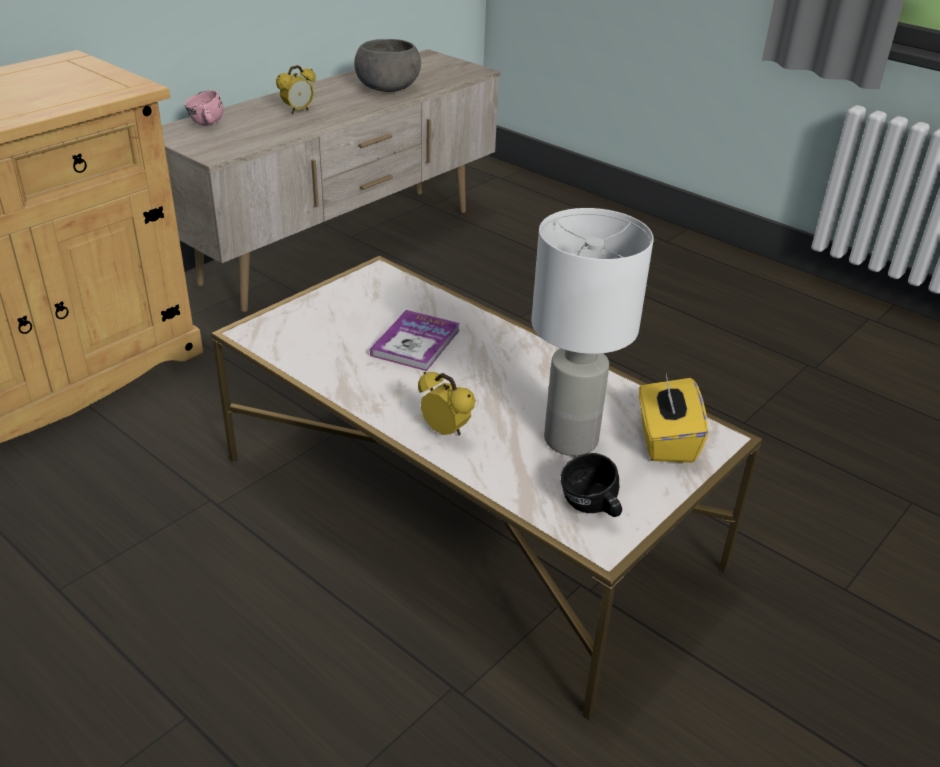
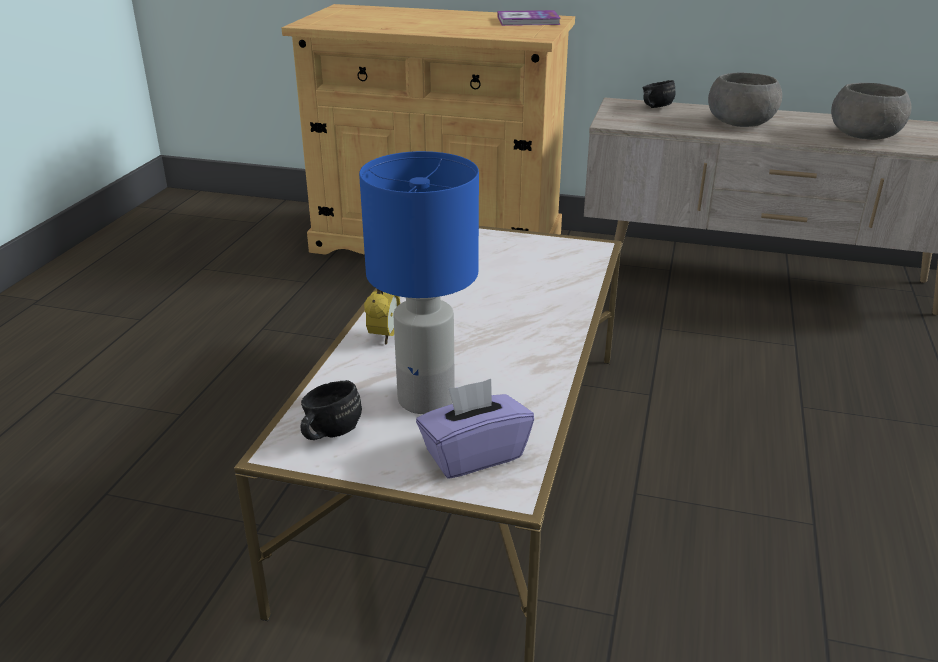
camera: 65 degrees right, 5 degrees down
(206, 125) = (653, 108): pink mug -> black mug
(298, 111) = (741, 123): alarm clock -> grey bowl
(416, 342) = (502, 291): book -> book (528, 20)
(572, 440) = (426, 400): white table lamp -> blue table lamp
(665, 440) = (473, 454): yellow tissue box -> purple tissue box

